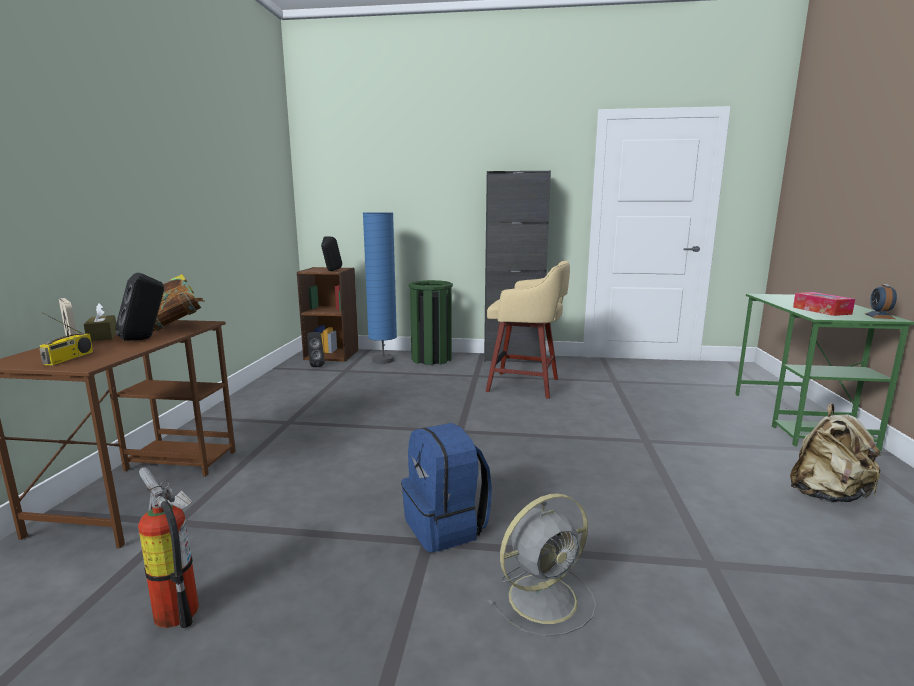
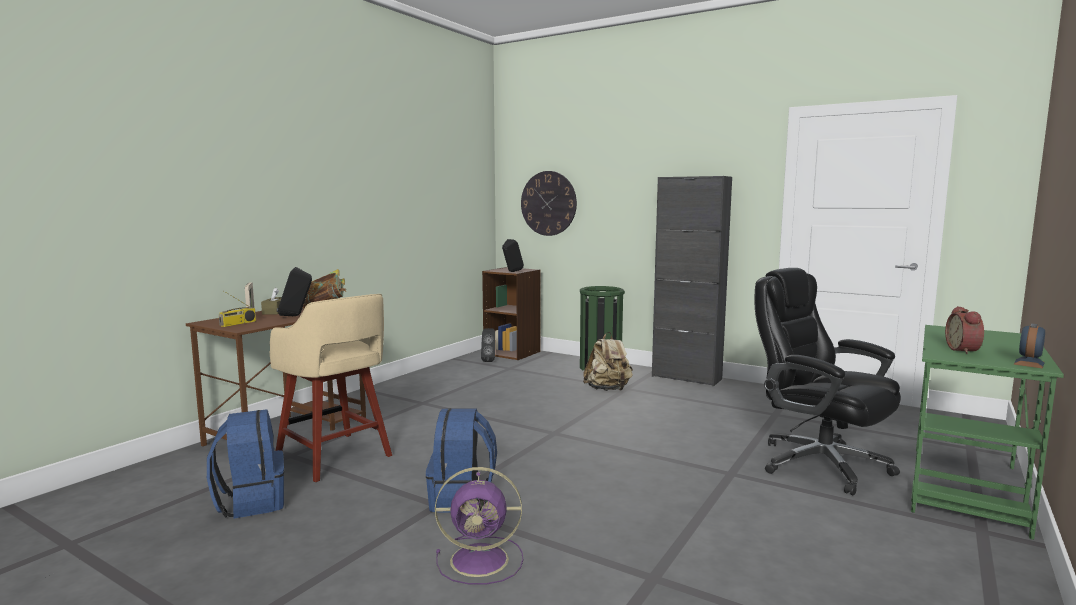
camera: 25 degrees right, 5 degrees down
(178, 607) = (251, 502): fire extinguisher -> blue backpack
(359, 199) = (548, 203): none -> wall clock
(383, 360) = (553, 363): blue floor lamp -> none
(526, 385) = (667, 404): beige stool -> beige stool (335, 457)
(545, 597) = (482, 560): grey fan -> purple fan
(693, 418) = (819, 464): none -> black office chair
(821, 310) = (964, 350): tissue box -> alarm clock
(827, 495) = (874, 561): beige backpack -> beige backpack (608, 390)

